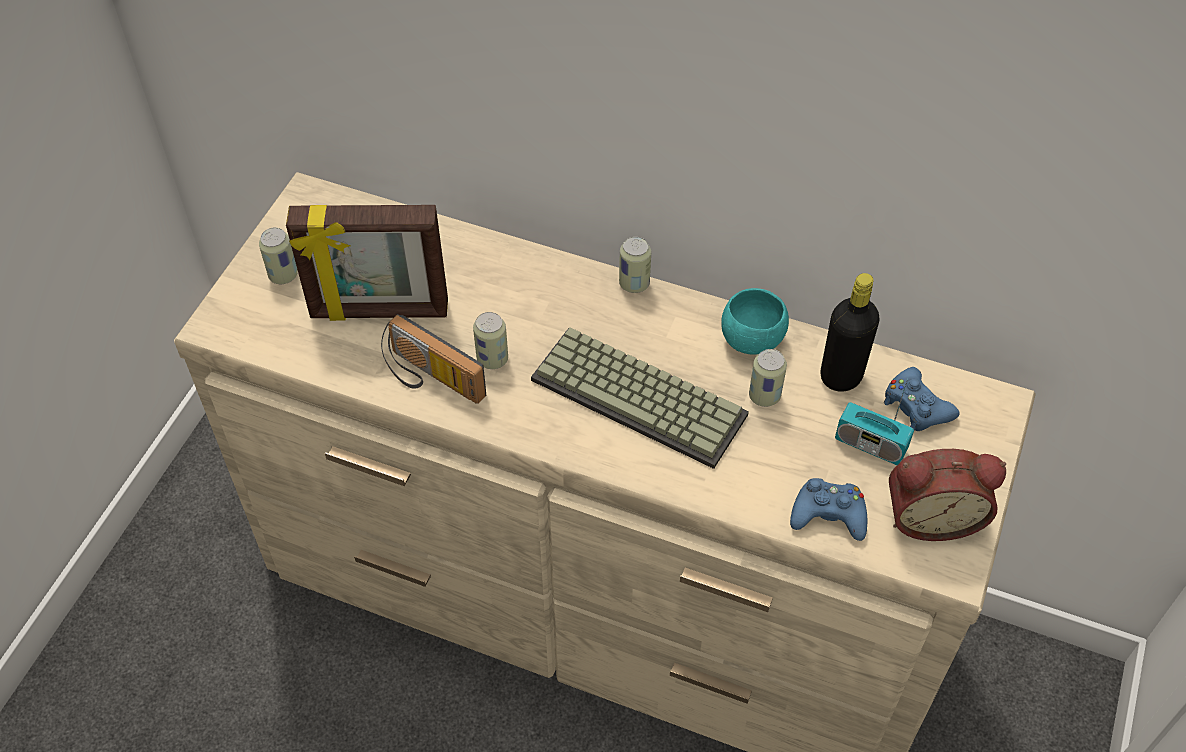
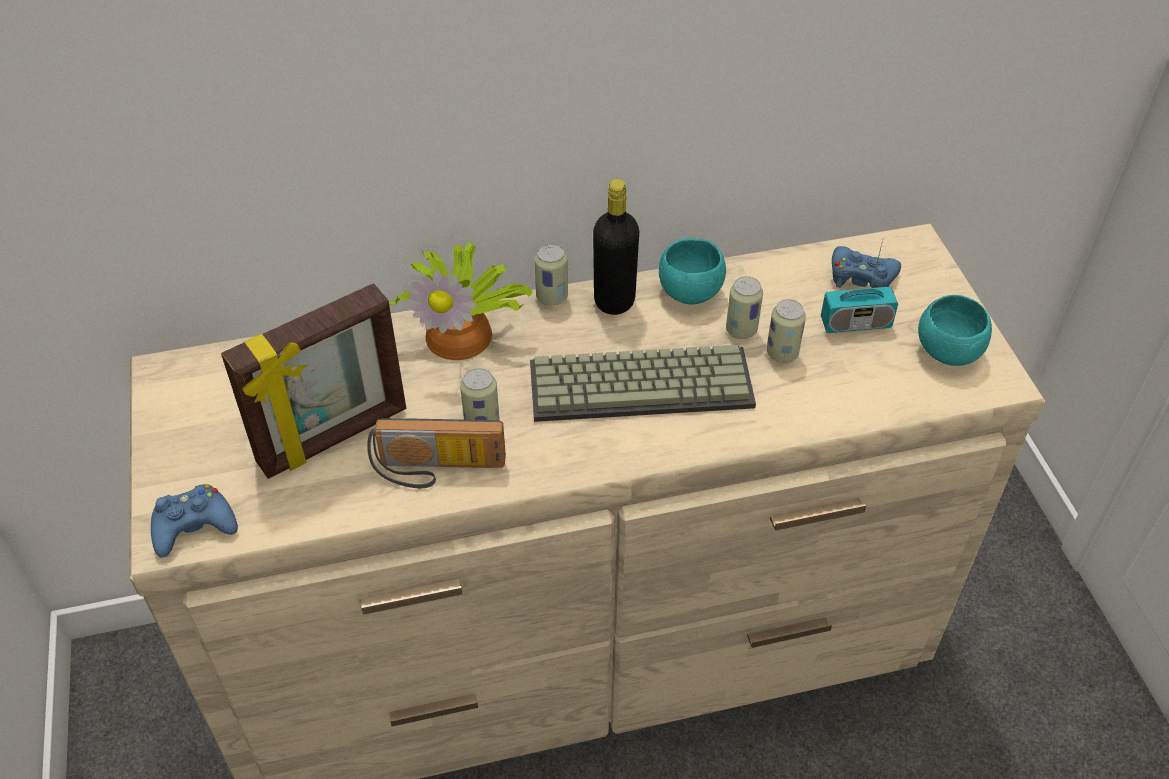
camera: 35 degrees left, 5 degrees down
(283, 275) = (202, 455): can -> can (782, 353)
(539, 277) = (462, 332): none -> potted plant
(828, 514) = (875, 393): blue game controller -> blue game controller (194, 526)
(841, 376) = (785, 284): black bottle -> black bottle (614, 301)
(931, 515) = (947, 351): alarm clock -> turquoise bowl

